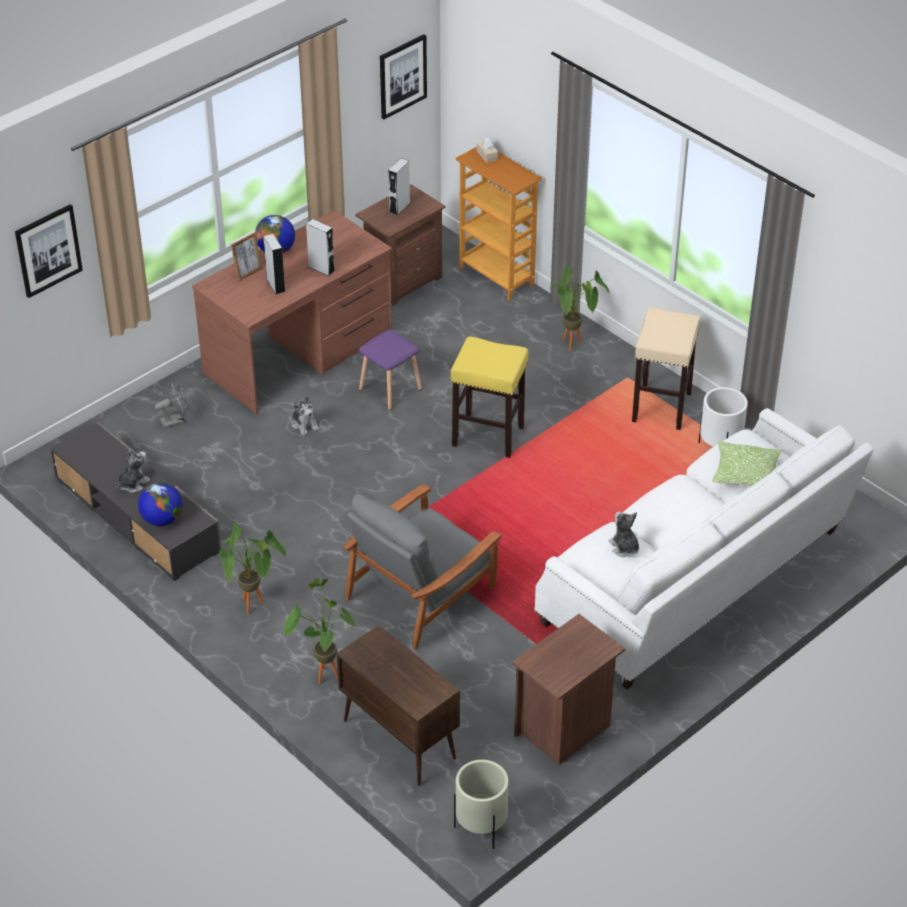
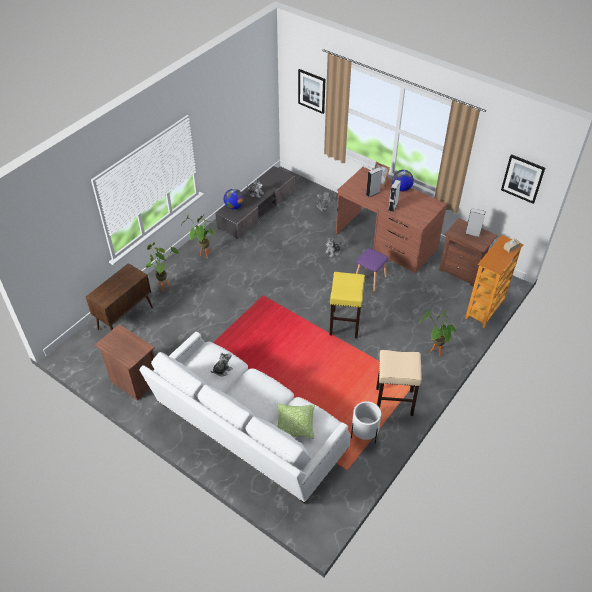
camera: 80 degrees right, 5 degrees up
(422, 593) = (222, 313): grey armchair -> none
(481, 828) = (71, 355): beige planter -> none

